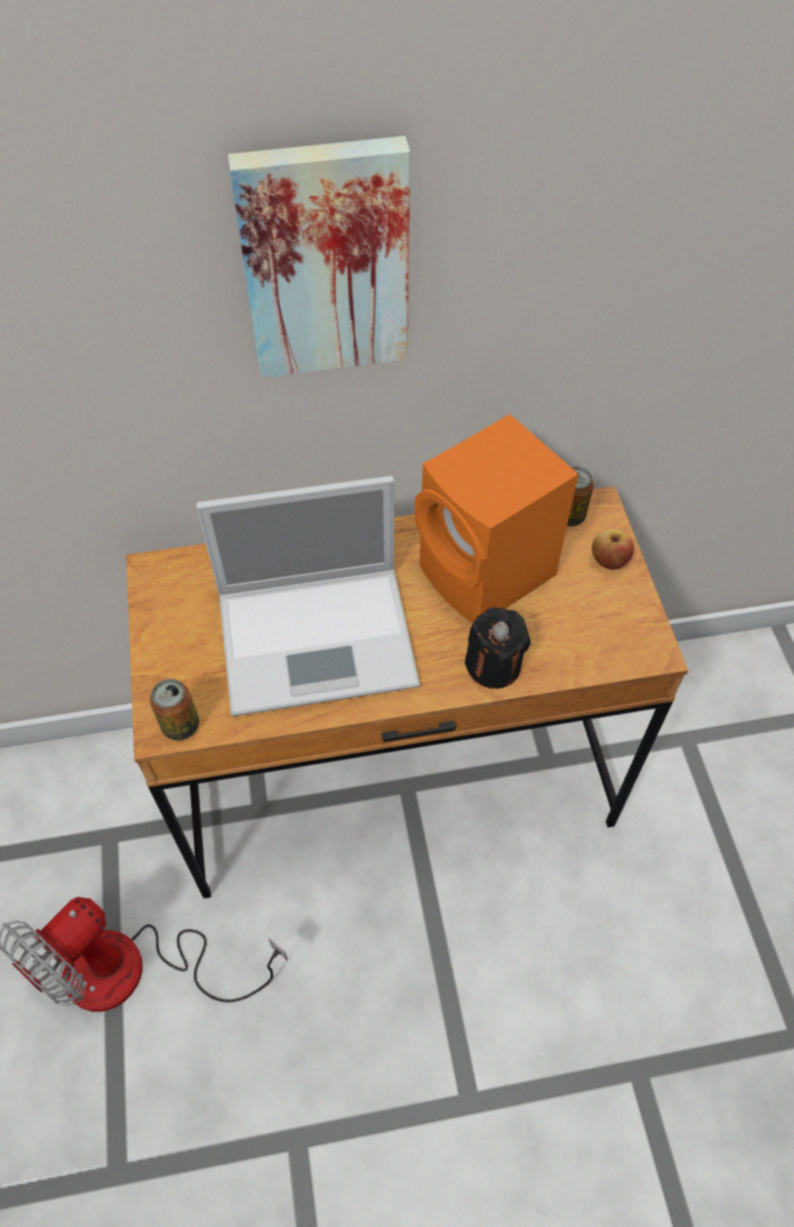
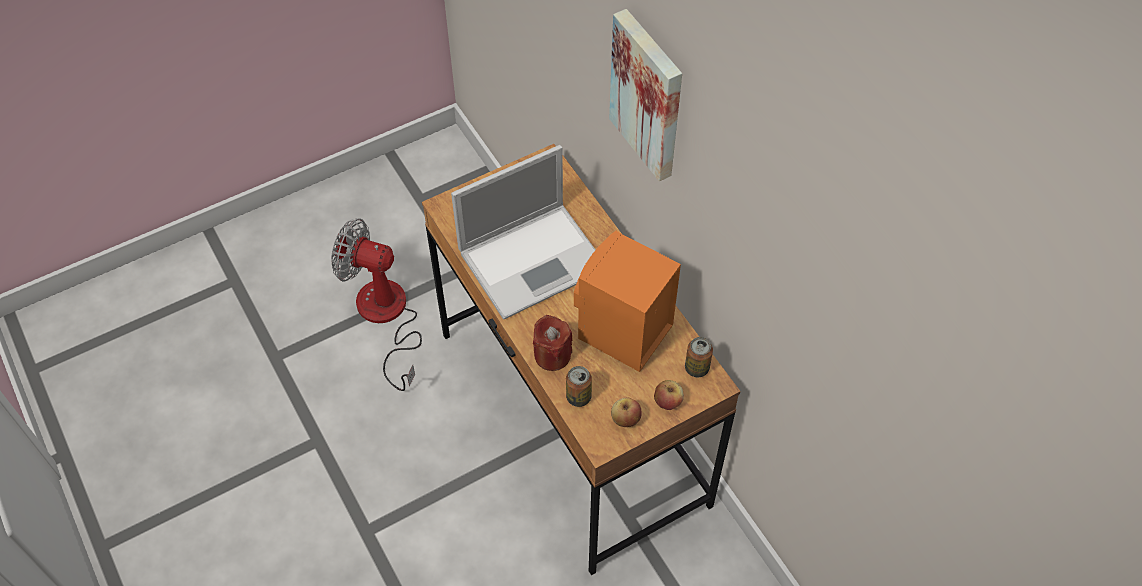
camera: 70 degrees right, 0 degrees up
(180, 725) = (449, 214): can -> can (578, 397)
(320, 637) = (535, 259): laptop -> laptop turned 90 degrees counterclockwise
(493, 665) = (552, 355): black candle -> red candle
(622, 613) = (625, 419): none -> apple

